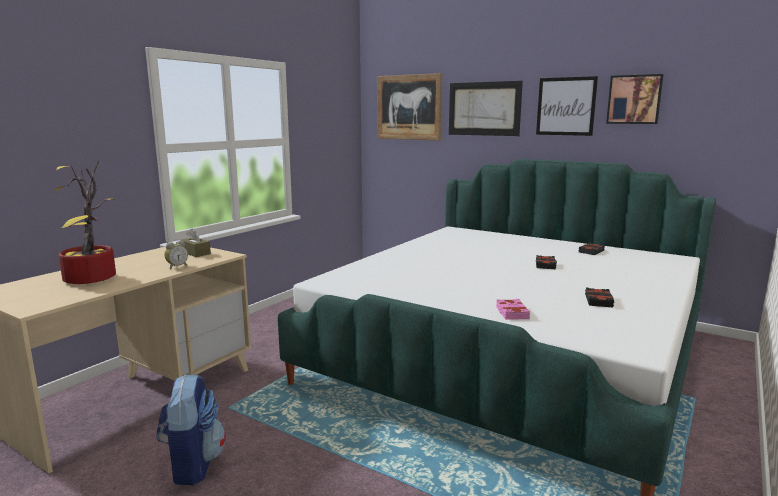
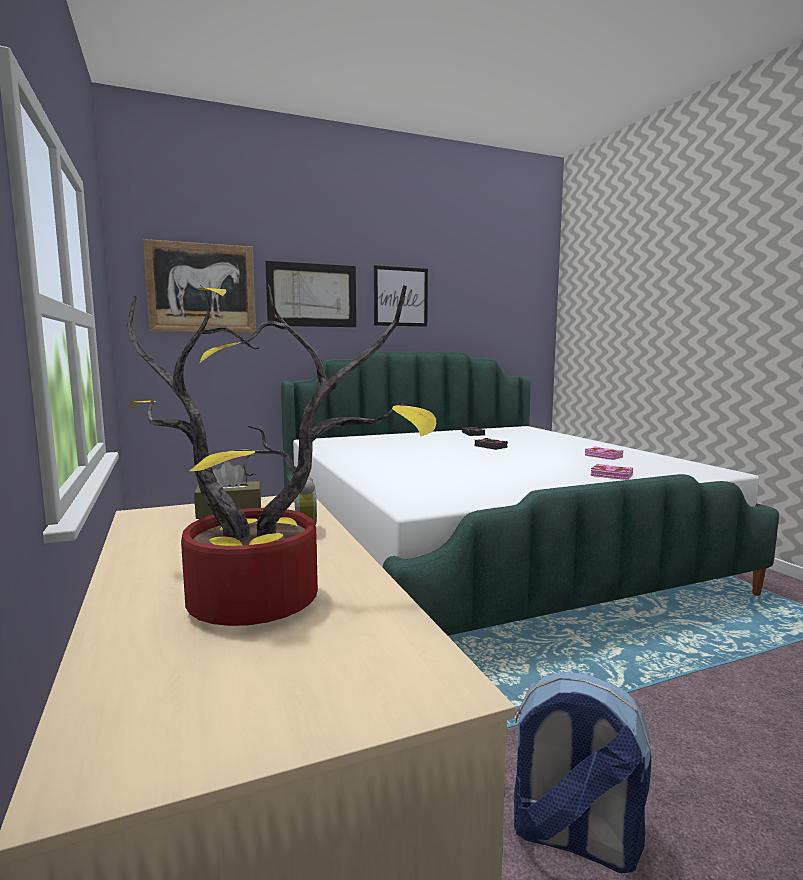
camera: 55 degrees left, 5 degrees down
(599, 301) = (603, 456): black book -> pink book
(634, 99) = (457, 293): picture -> none

